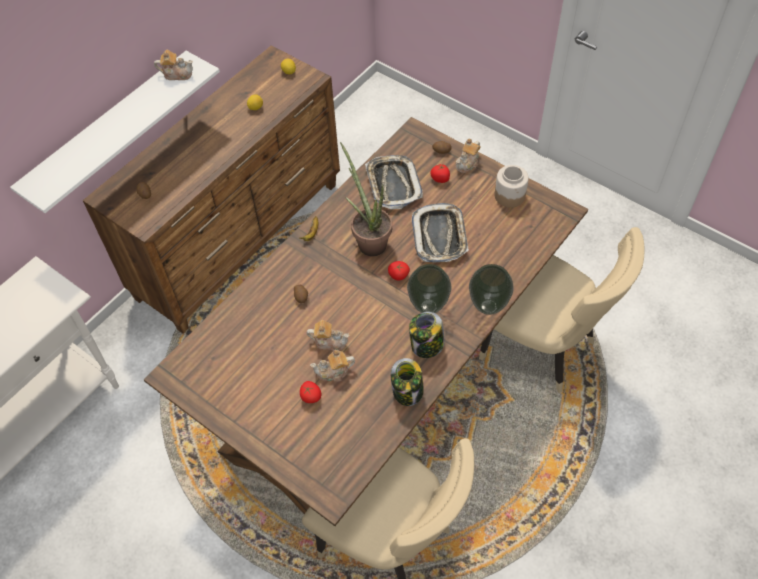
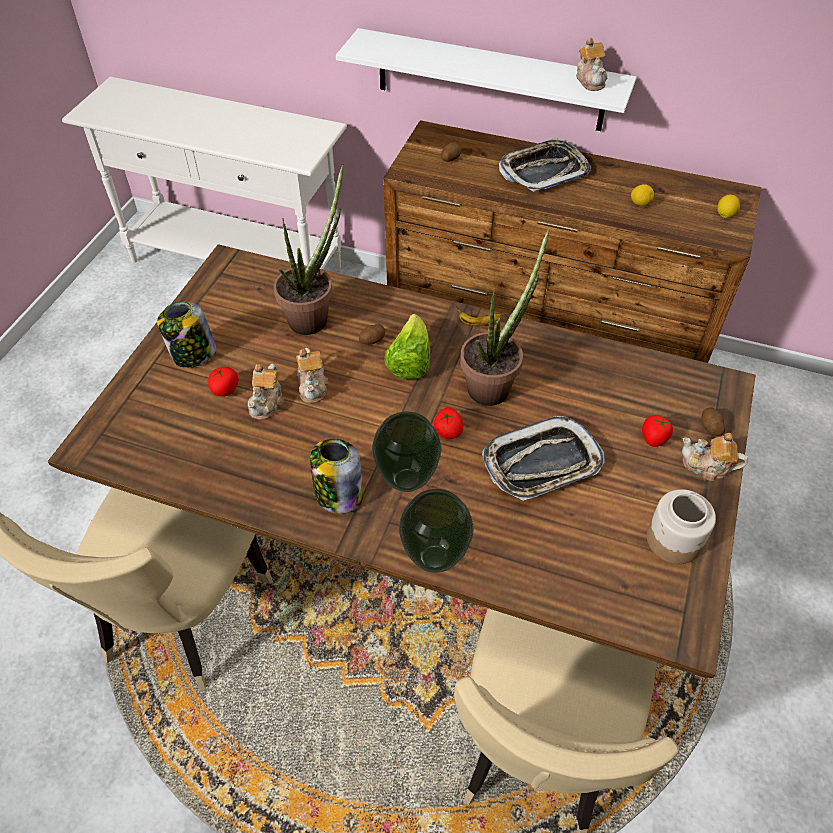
camera: 70 degrees right, 5 degrees down
(260, 327) = (314, 316): none -> potted plant
(331, 281) = (409, 362): none -> lettuce
(333, 372) = (267, 402): teapot -> teapot turned 135 degrees counterclockwise
(393, 184) = (609, 385): tray -> tray (543, 171)
(408, 391) = (256, 490): jar -> jar (193, 354)

